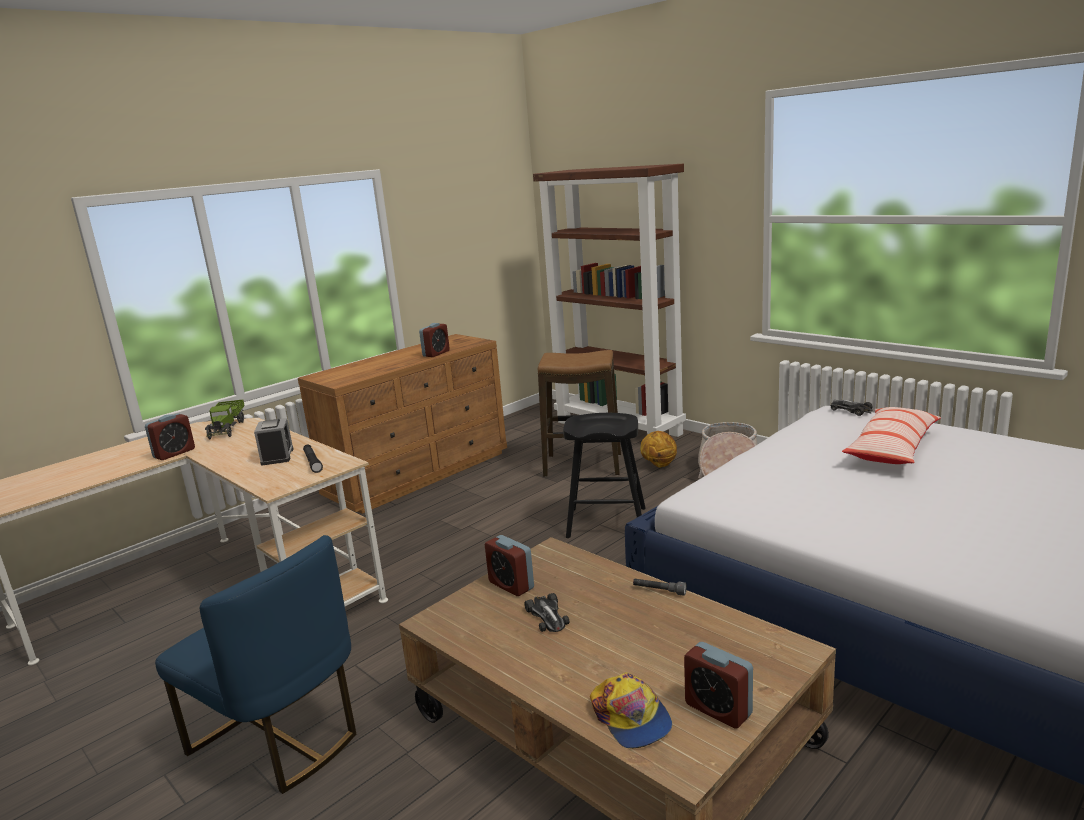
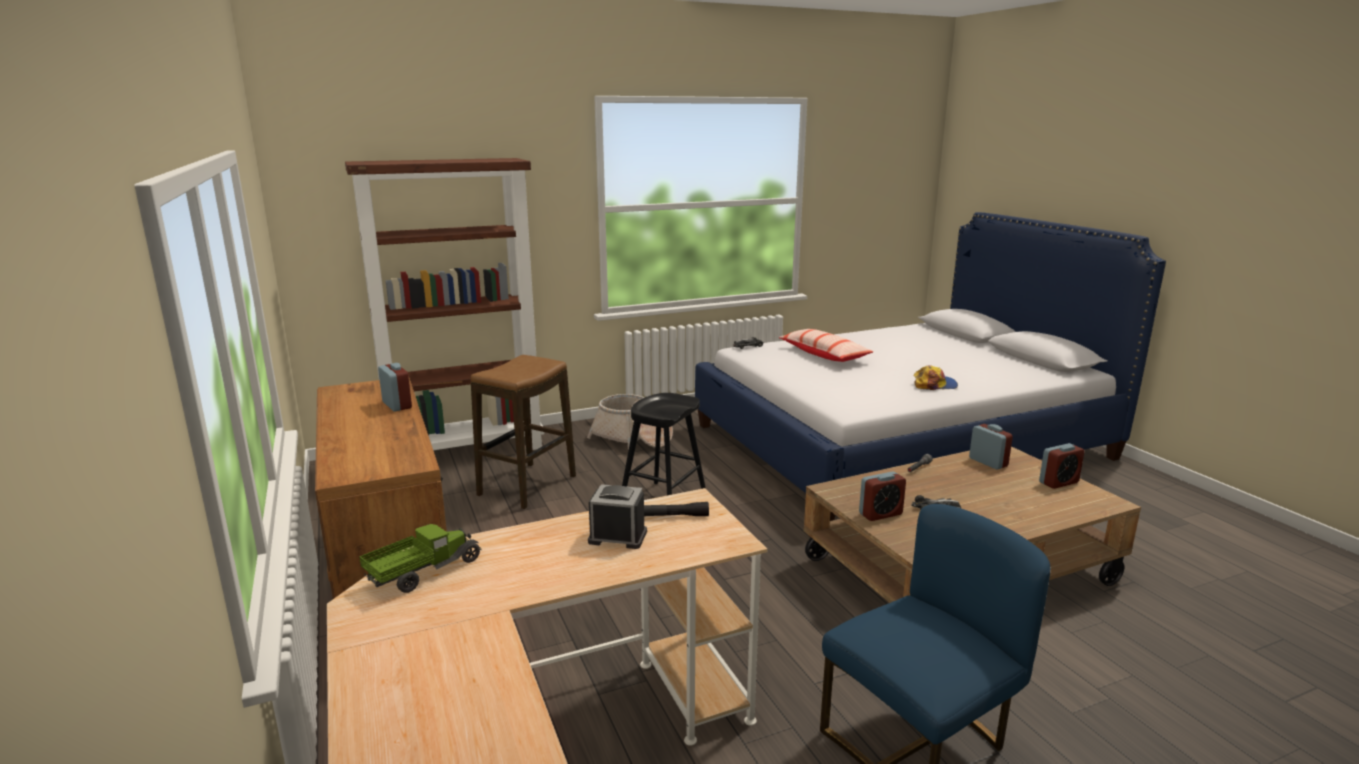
camera: 70 degrees left, 0 degrees up
(174, 453) = (485, 620): alarm clock -> alarm clock (988, 462)
(227, 428) = (423, 572): toy truck -> toy truck turned 60 degrees counterclockwise
(631, 718) = (1065, 506): cap -> cap (934, 385)
(659, 465) = (579, 456): basketball -> none

